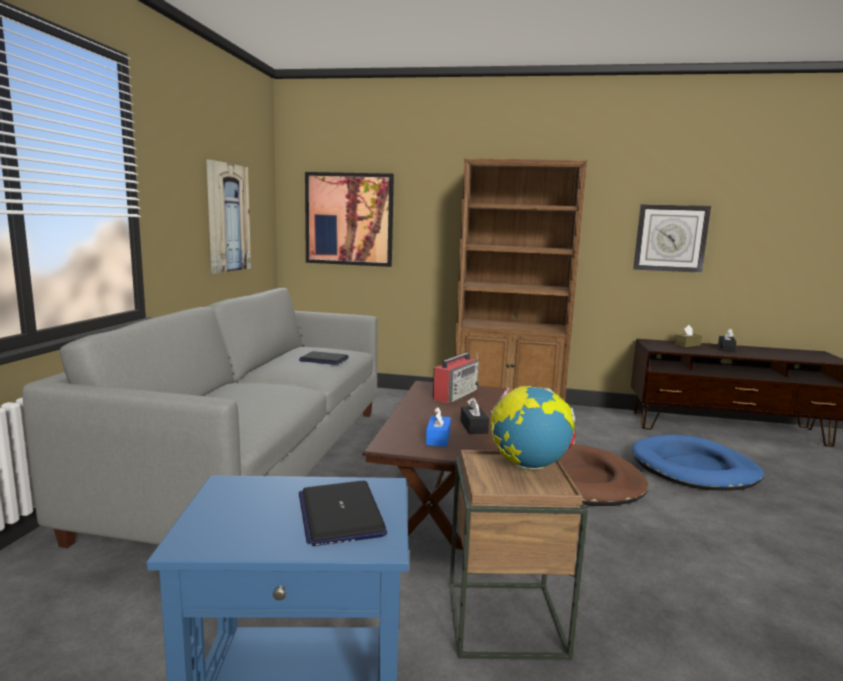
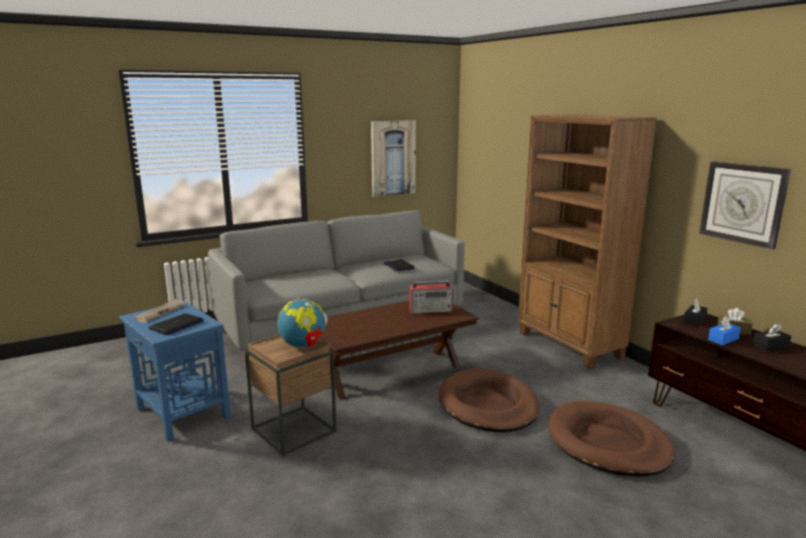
camera: 50 degrees right, 5 degrees up
(231, 510) = (161, 312): none -> newspaper
(349, 219) = (494, 157): picture -> none
(438, 438) = (349, 328): blue tissue box -> blue tissue box (723, 339)
(473, 427) = (383, 329): black tissue box -> black tissue box (694, 320)
(694, 468) = (608, 443): blue dog bed -> brown dog bed

